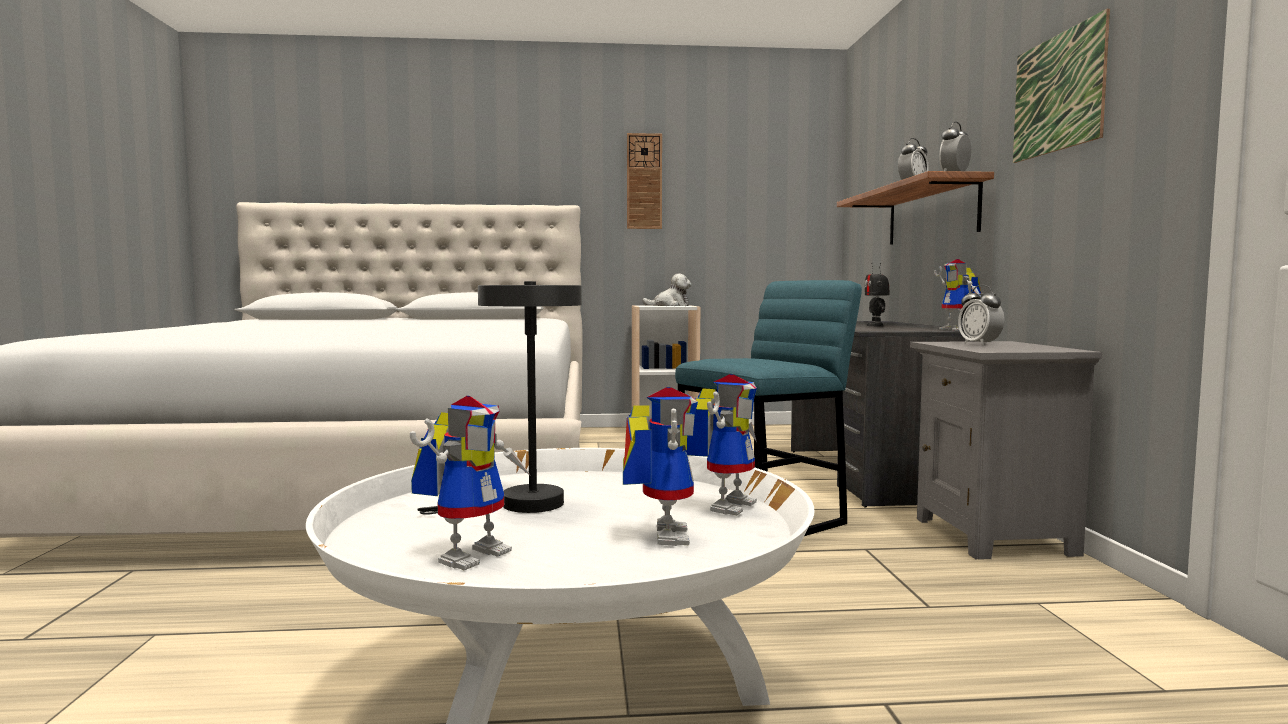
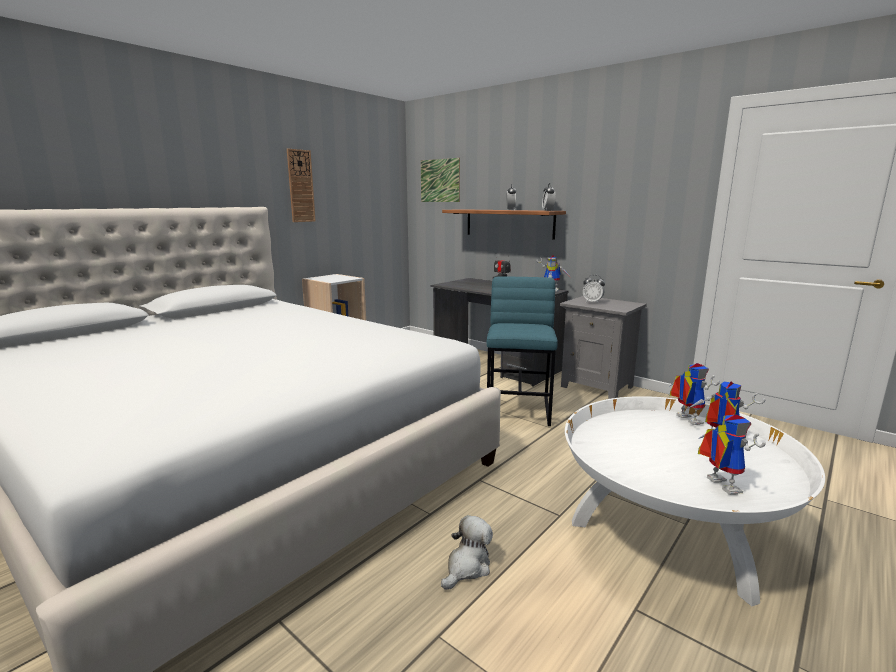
camera: 45 degrees left, 10 degrees up
(521, 505) = (641, 452): grey table lamp -> none
(670, 306) = (338, 278): plush toy -> plush toy (467, 567)
(1058, 93) = (616, 182): picture -> picture (440, 180)

